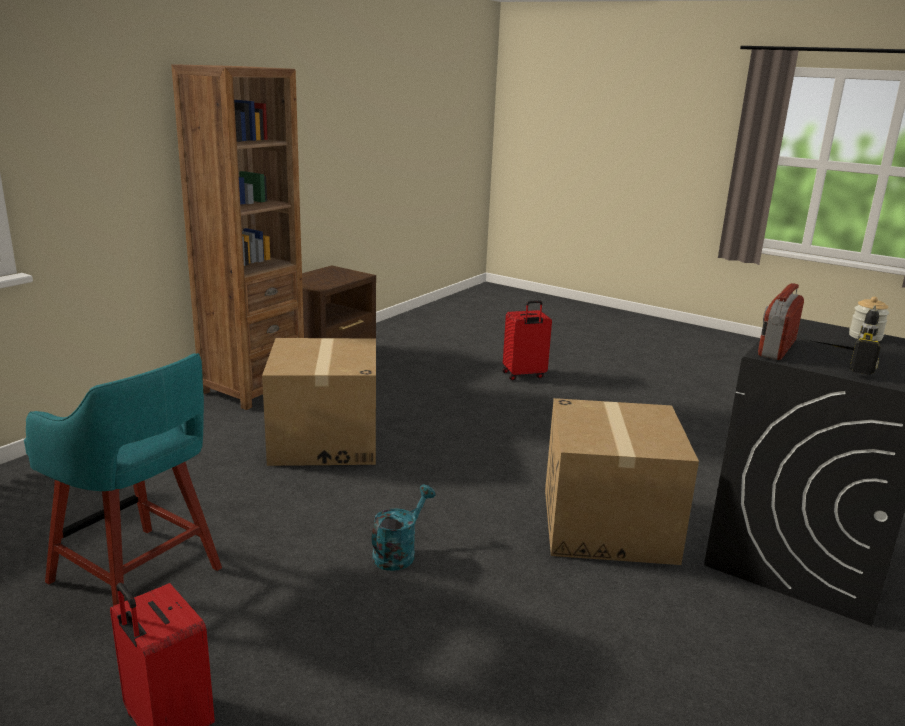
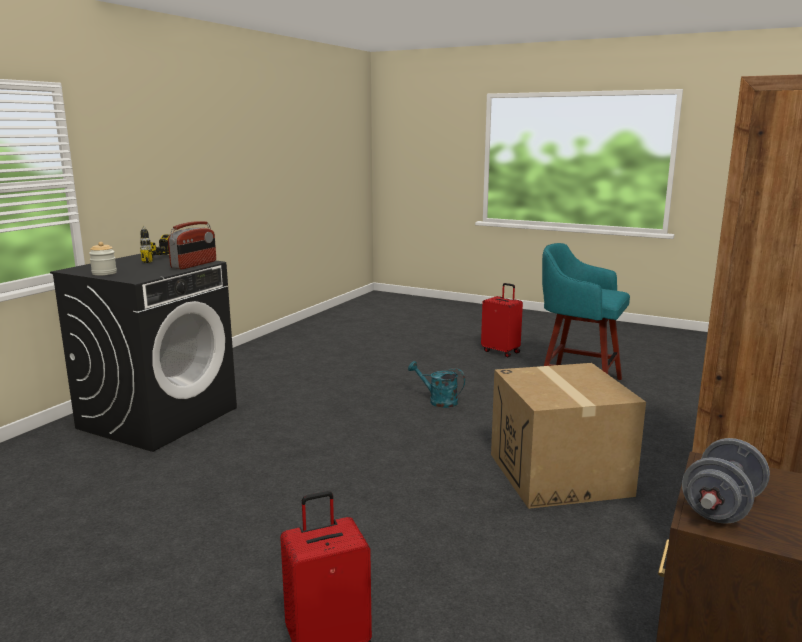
camera: 175 degrees right, 5 degrees down
(344, 276) = (721, 508): none -> grey dumbbell
(399, 553) = (438, 401): turquoise watering can -> turquoise watering can turned 90 degrees clockwise
(608, 525) = (290, 425): cardboard box -> none

